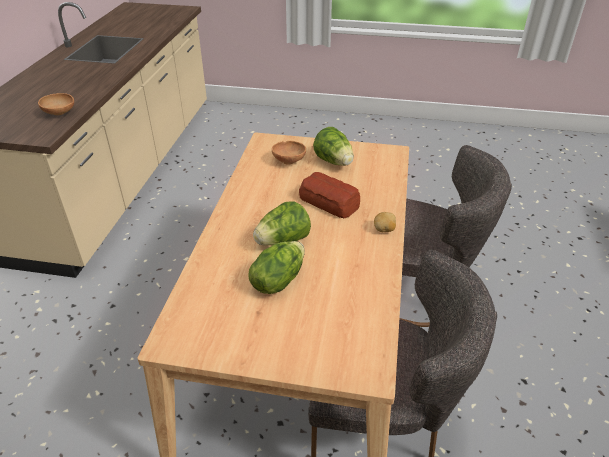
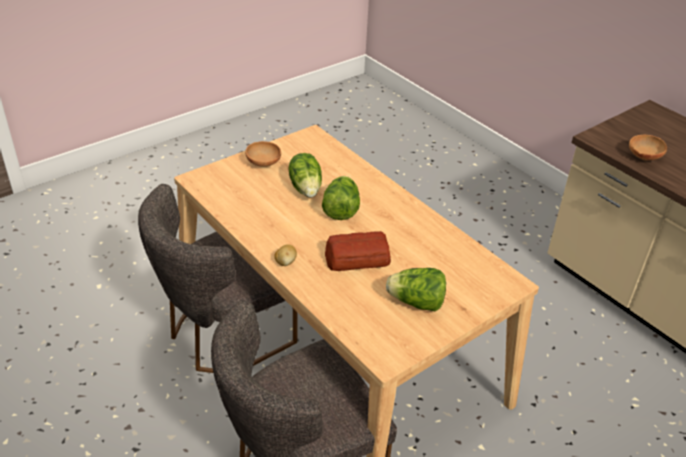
camera: 130 degrees right, 0 degrees up
(289, 160) = (451, 276): brown bowl -> brown bowl (263, 164)

